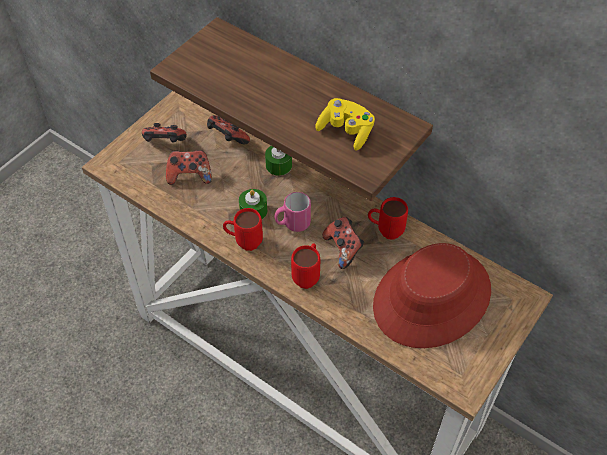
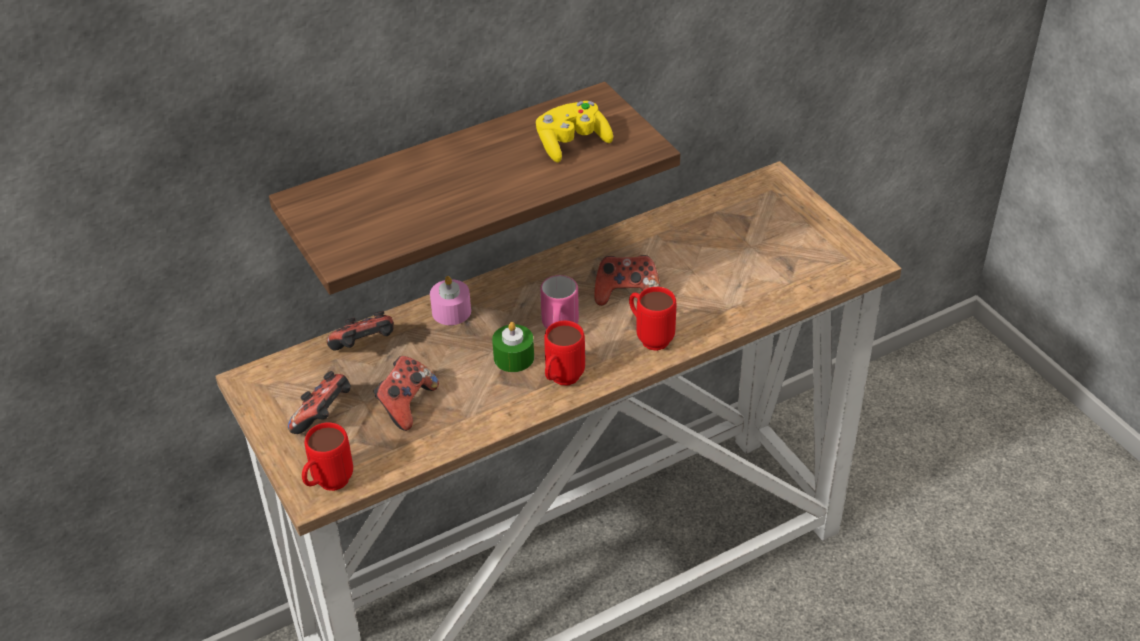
camera: 65 degrees left, 10 degrees down
(278, 165) = (451, 311): green candle -> pink candle
(385, 231) = (621, 252): red mug -> red mug (328, 485)
(432, 298) = (738, 246): red hat -> none

